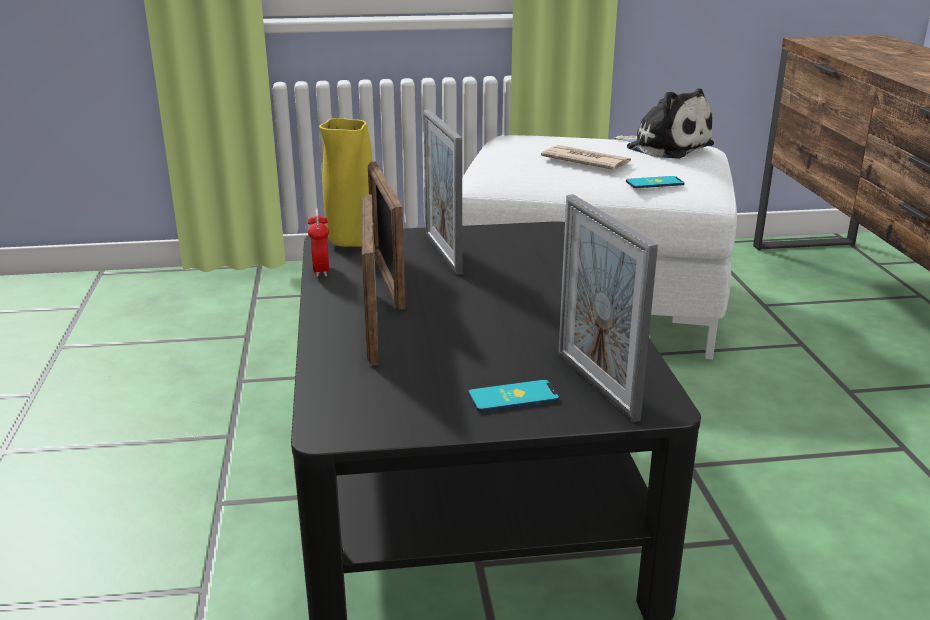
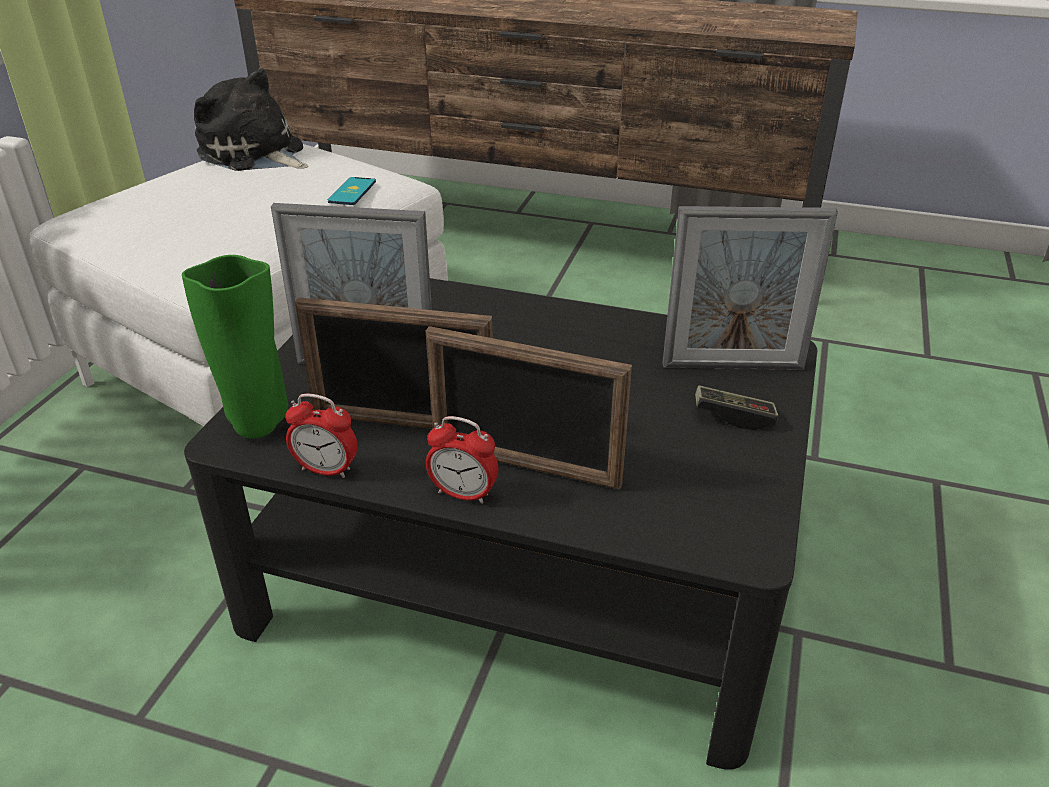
camera: 65 degrees left, 10 degrees up
(326, 314) = (463, 494): none -> alarm clock
(350, 242) = (257, 425): yellow vase -> green vase
(513, 397) = (734, 417): phone -> game controller
(585, 161) = (243, 203): newspaper -> none
(665, 147) = (255, 154): plush toy -> plush toy turned 120 degrees counterclockwise

